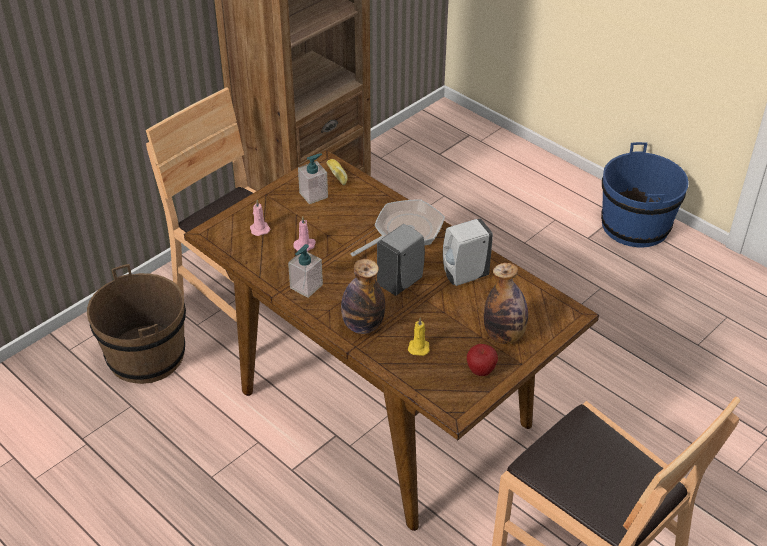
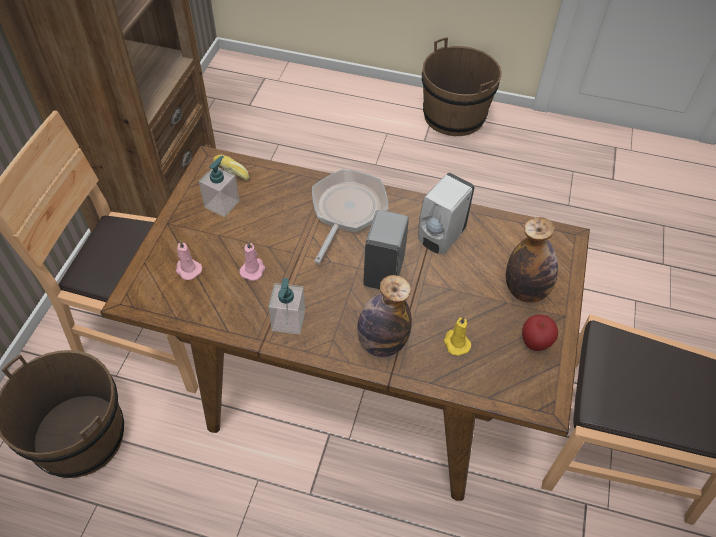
camera: 30 degrees left, 10 degrees up
(635, 226) = (454, 116): blue bucket -> brown bucket

